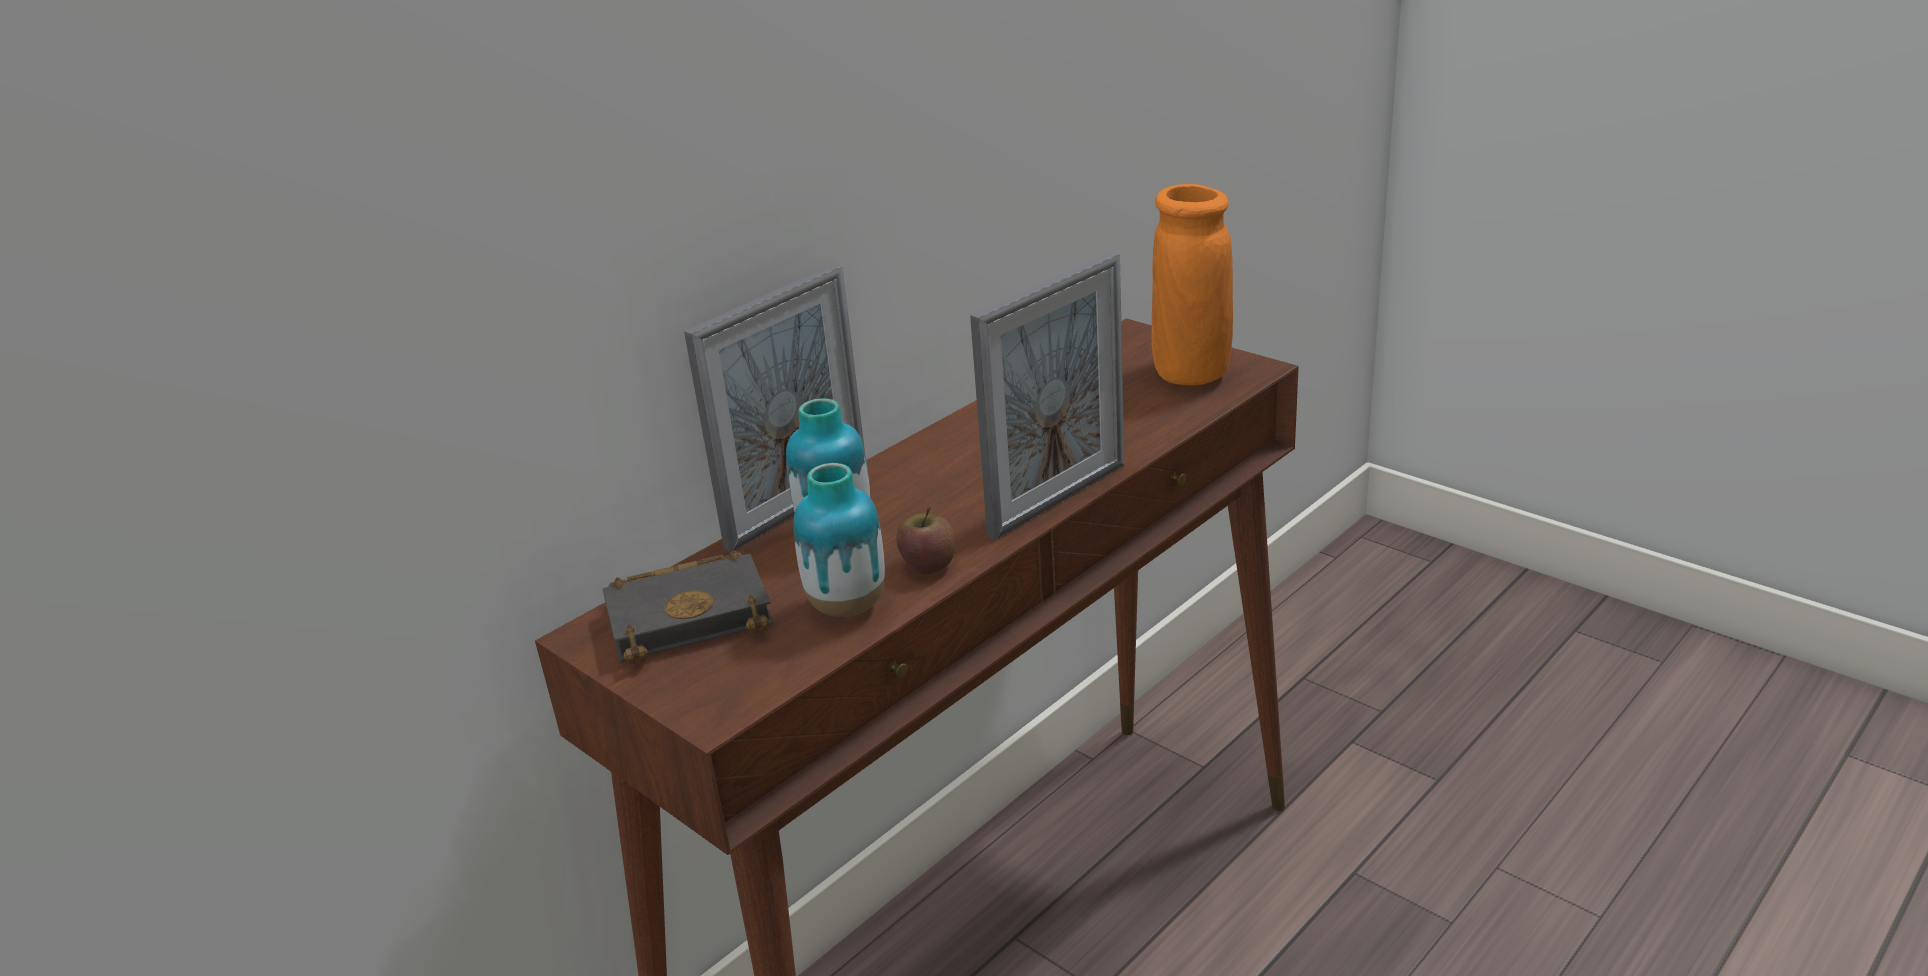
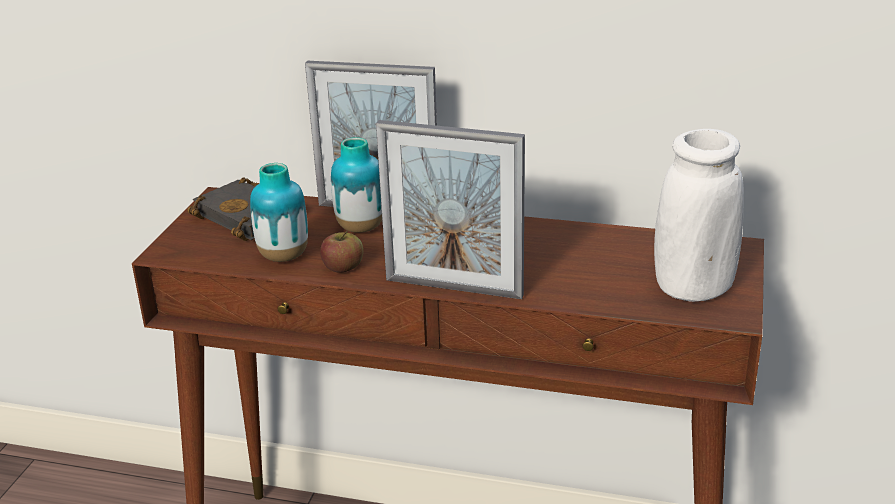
camera: 60 degrees right, 0 degrees up
(1191, 373) = (693, 289): orange vase -> white vase

